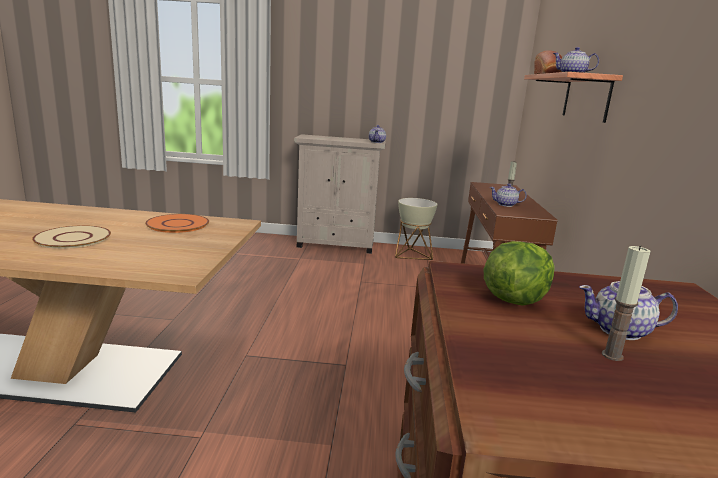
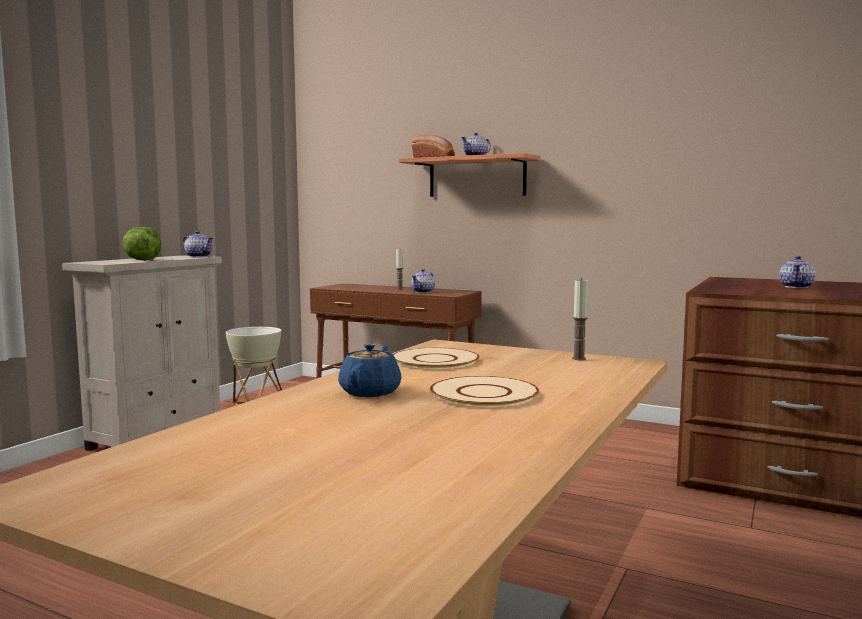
camera: 65 degrees left, 10 degrees down
(84, 219) = (371, 392): none -> blue teapot
(177, 224) = (434, 360): orange plate -> beige plate
(514, 299) = (759, 290): lettuce -> lettuce (143, 260)
(612, 355) = (830, 290): candle -> candle (579, 358)

